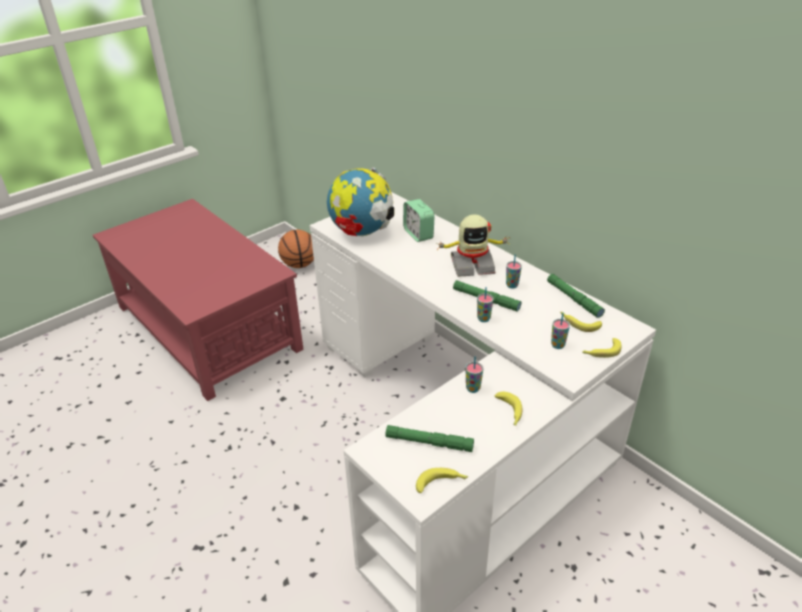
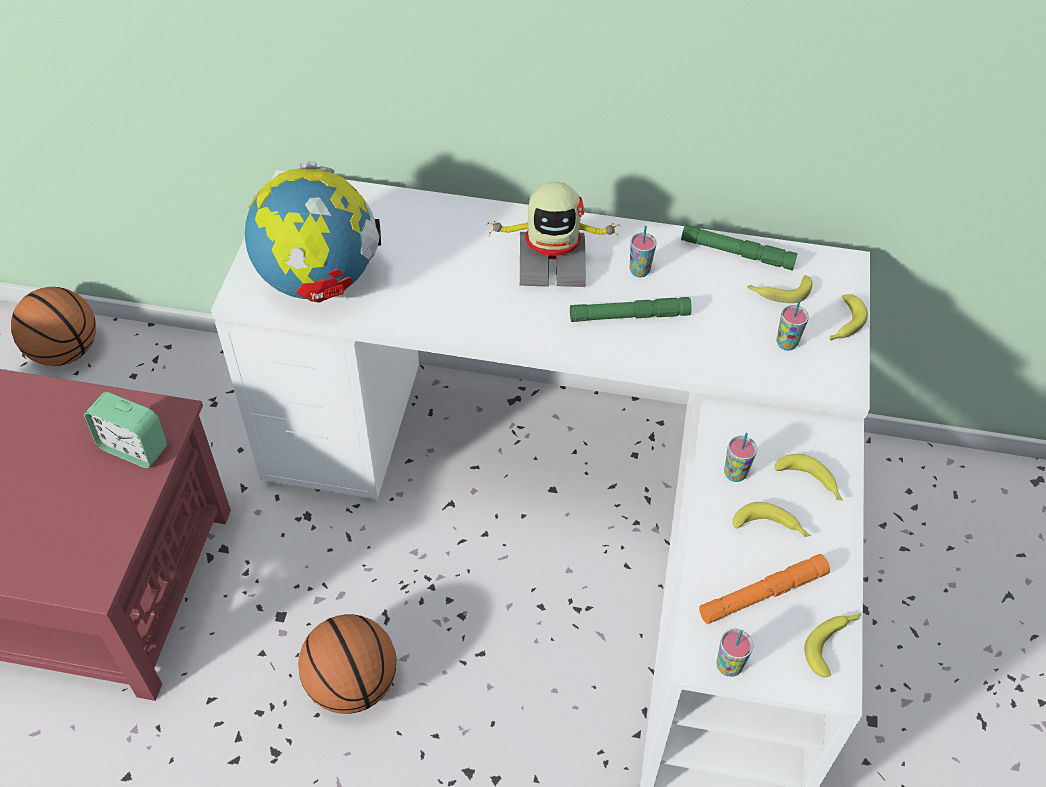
camera: 40 degrees left, 15 degrees up
(284, 441) = (352, 684): none -> basketball
(418, 234) = (415, 240): alarm clock -> alarm clock (134, 448)
(429, 442) = (763, 594): green flashlight -> orange flashlight
(466, 419) = (771, 528): none -> banana
(472, 265) = (551, 262): toy robot -> toy robot turned 45 degrees clockwise
(483, 319) = (658, 352): cup -> cup (728, 666)

